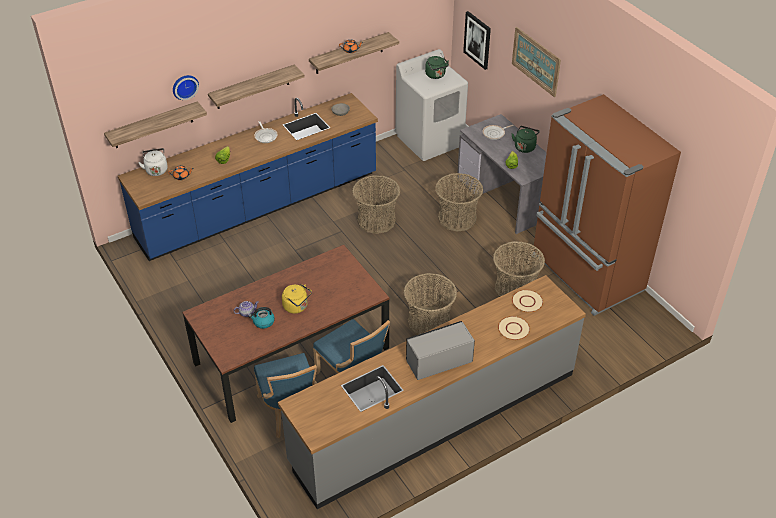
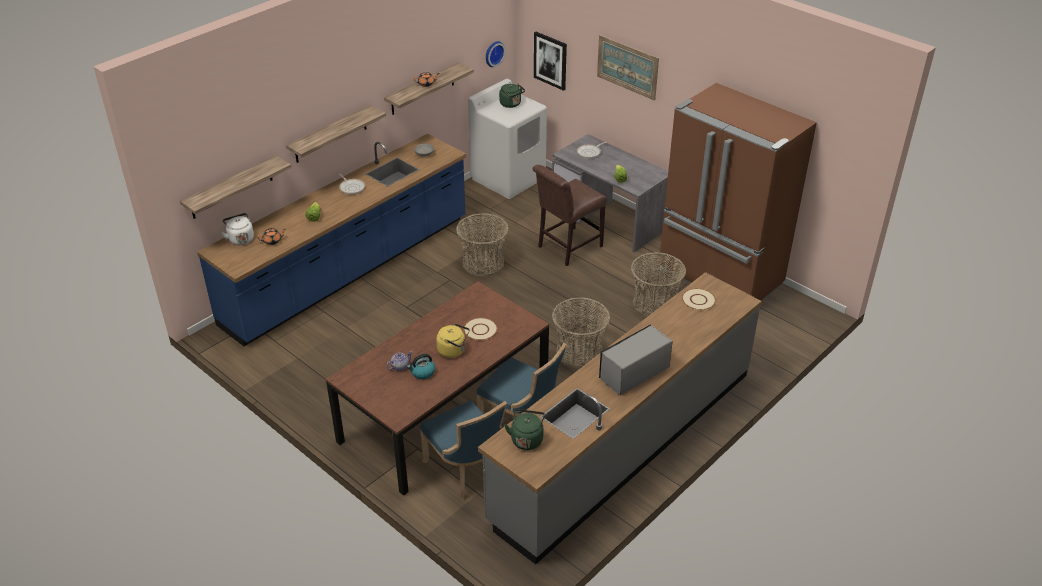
camera: 15 degrees left, 5 degrees down
(184, 86) = (262, 138): wall clock -> wall clock (493, 53)
(457, 218) = (567, 247): basket -> brown chair
(513, 328) = (696, 328): beige plate -> beige plate (480, 329)
(525, 147) = (625, 160): green kettle -> green kettle (527, 439)

